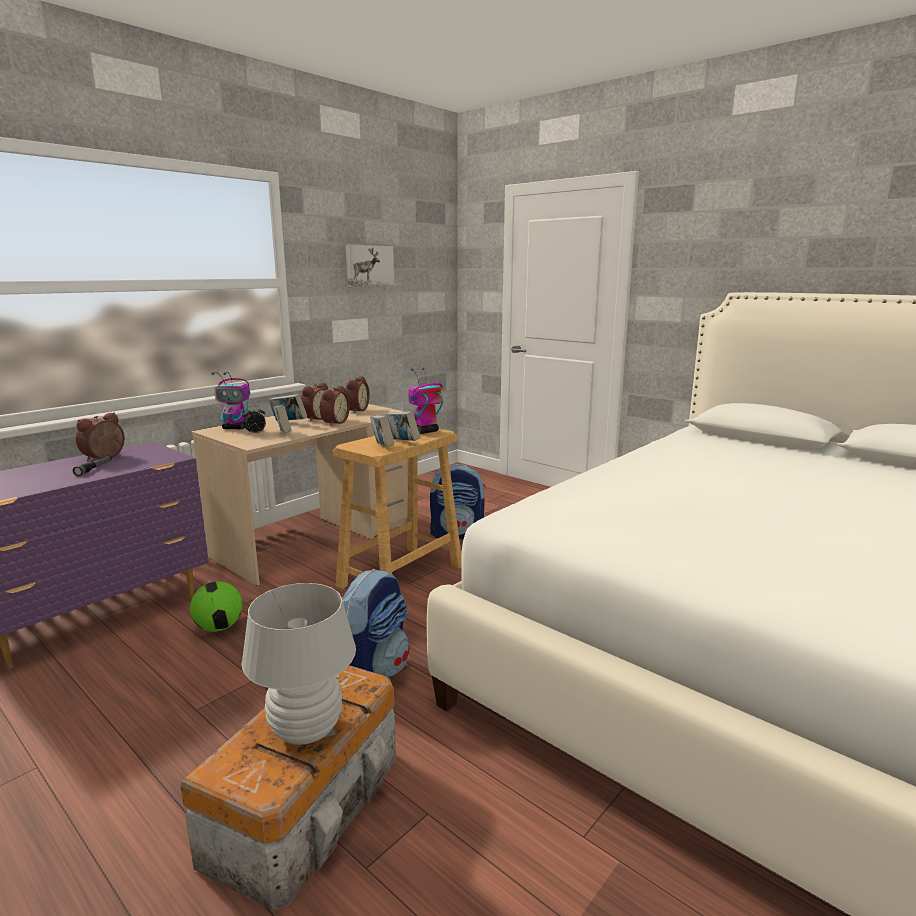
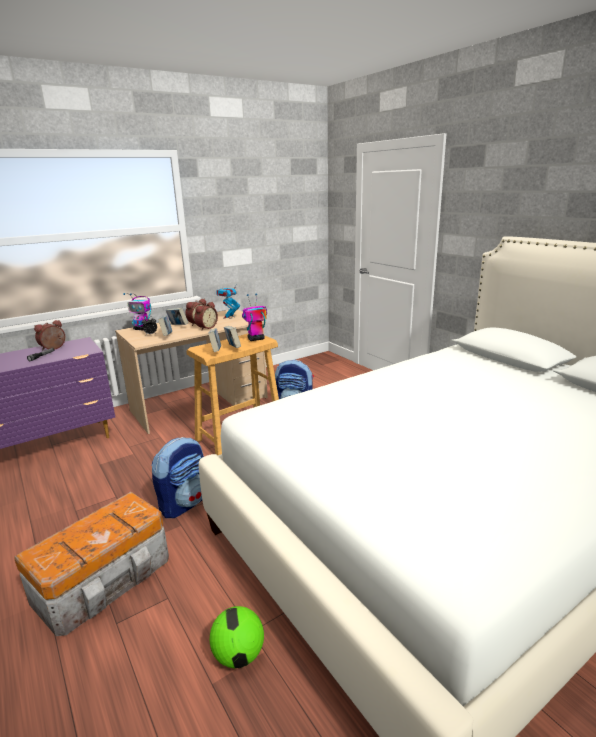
camera: 15 degrees right, 5 degrees up
(219, 627) = (113, 459): football -> football (239, 655)
(305, 730) = (92, 537): white table lamp -> none
(355, 410) = (229, 317): alarm clock -> toy robot
(369, 265) = (251, 210): picture -> none

